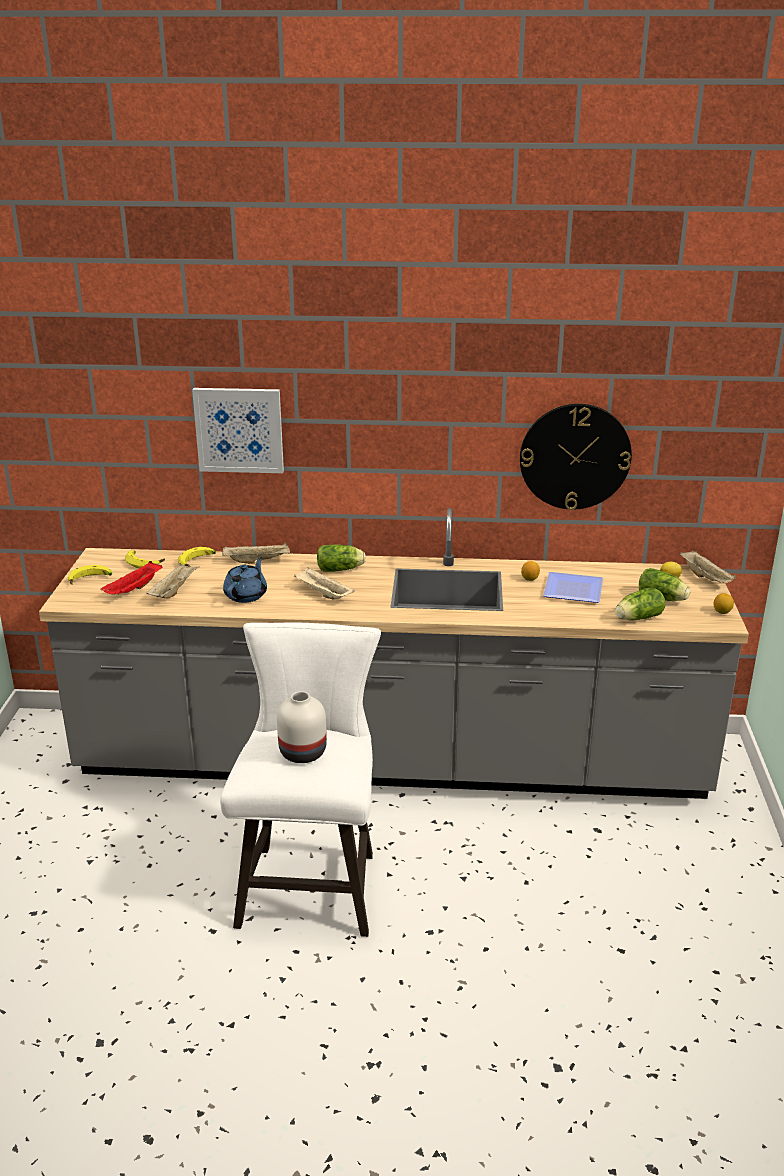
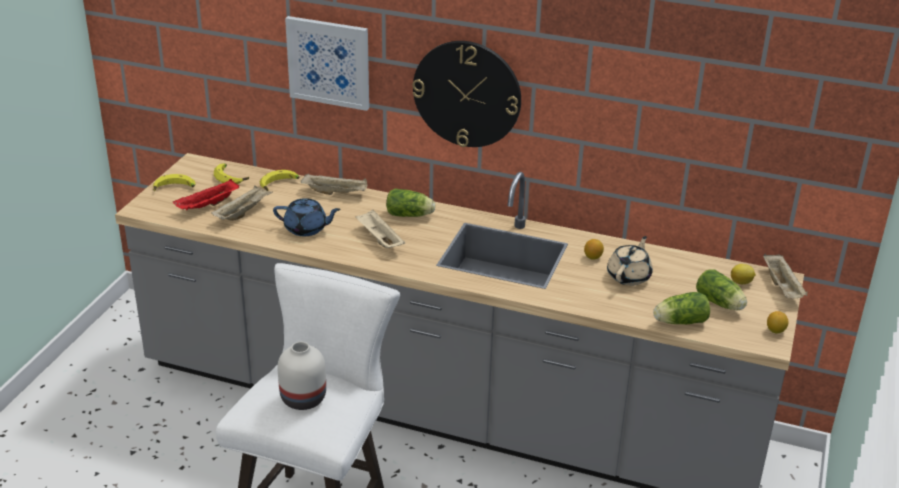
camera: 15 degrees right, 5 degrees up
(246, 595) = (306, 229): blue teapot -> blue teapot turned 60 degrees clockwise
(571, 589) = (629, 276): plate -> beige teapot
(575, 456) = (658, 137): wall clock -> wall clock (467, 94)

